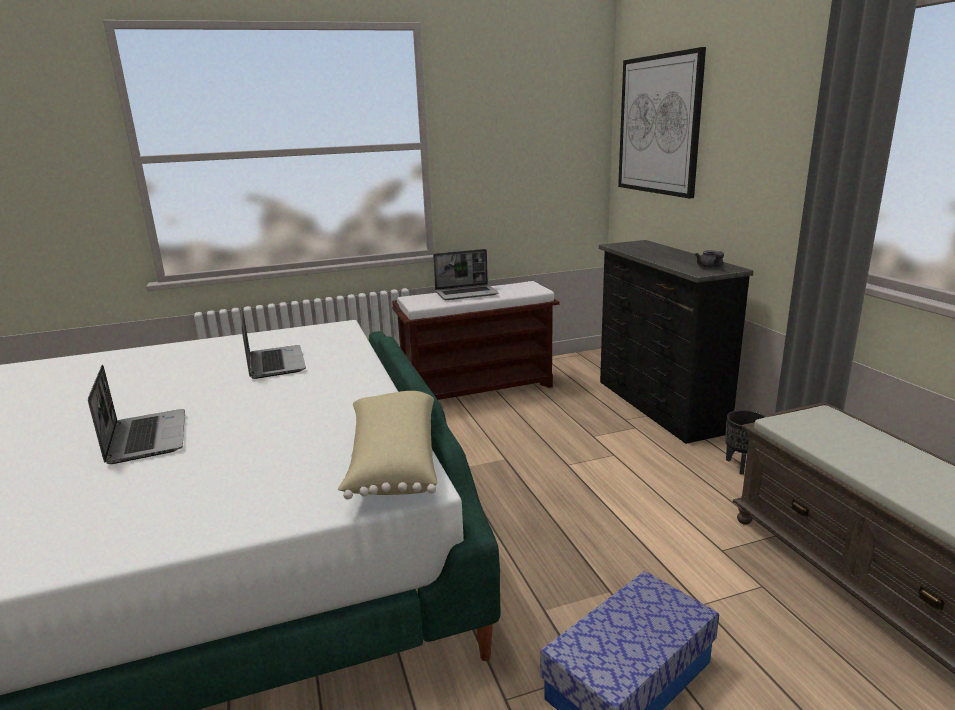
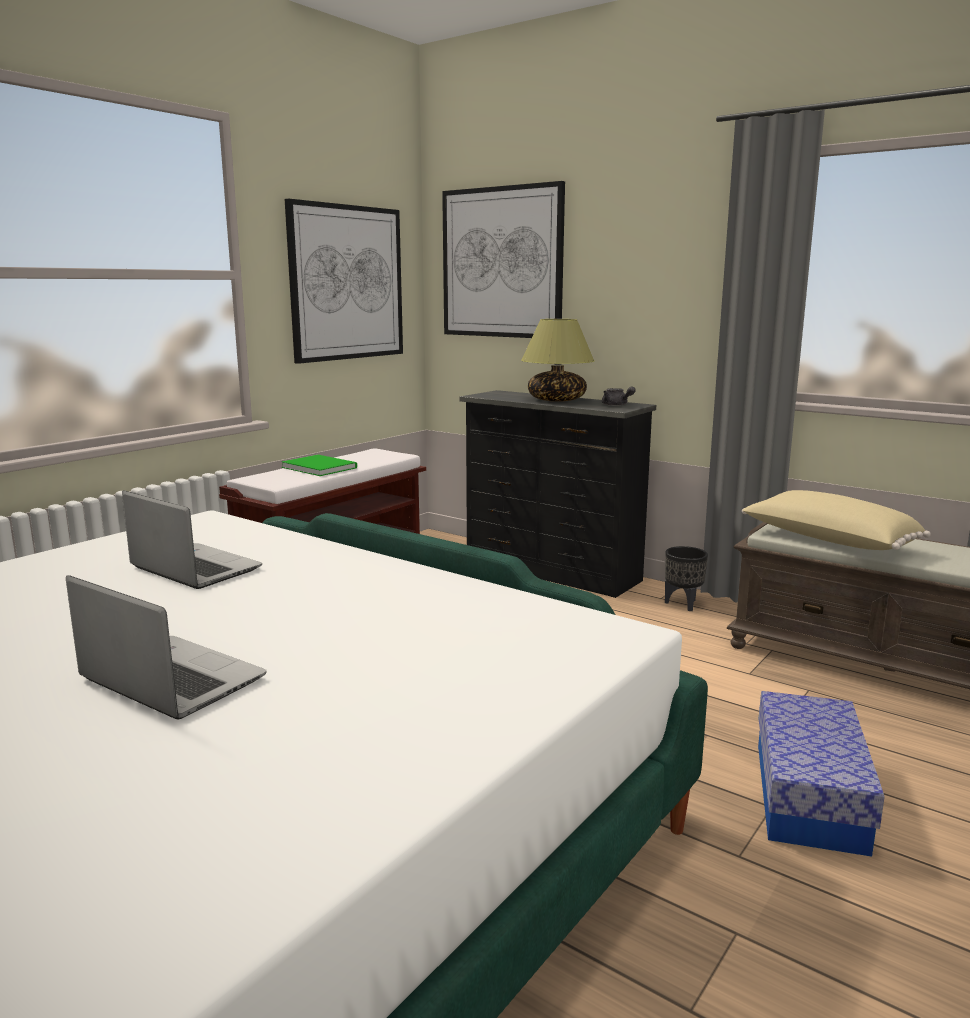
camera: 35 degrees left, 5 degrees down
(392, 462) = (558, 622): beige pillow -> beige pillow (828, 541)
(467, 293) = (319, 467): laptop -> green book
(527, 146) = (347, 283): none -> picture
(668, 256) = (556, 400): none -> table lamp

